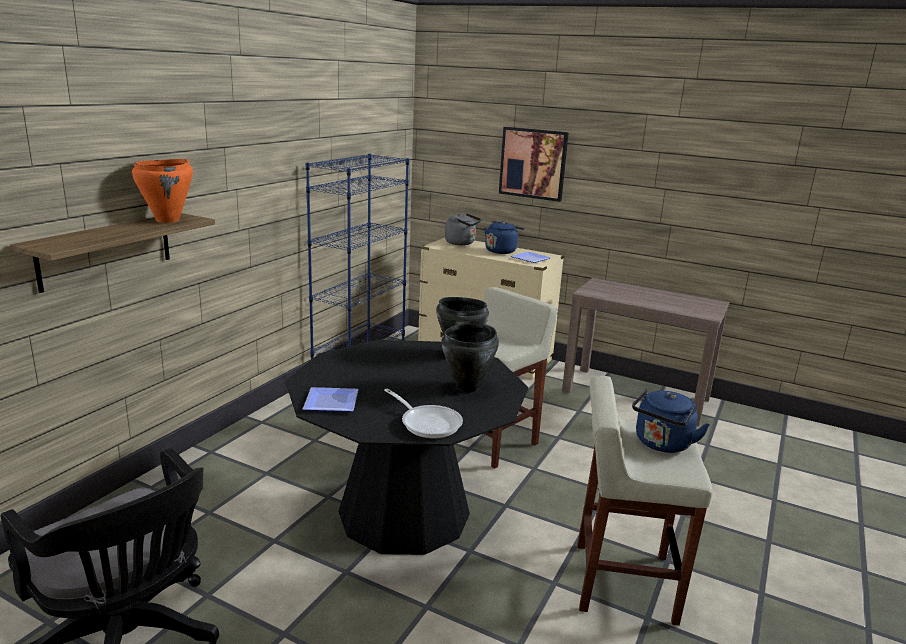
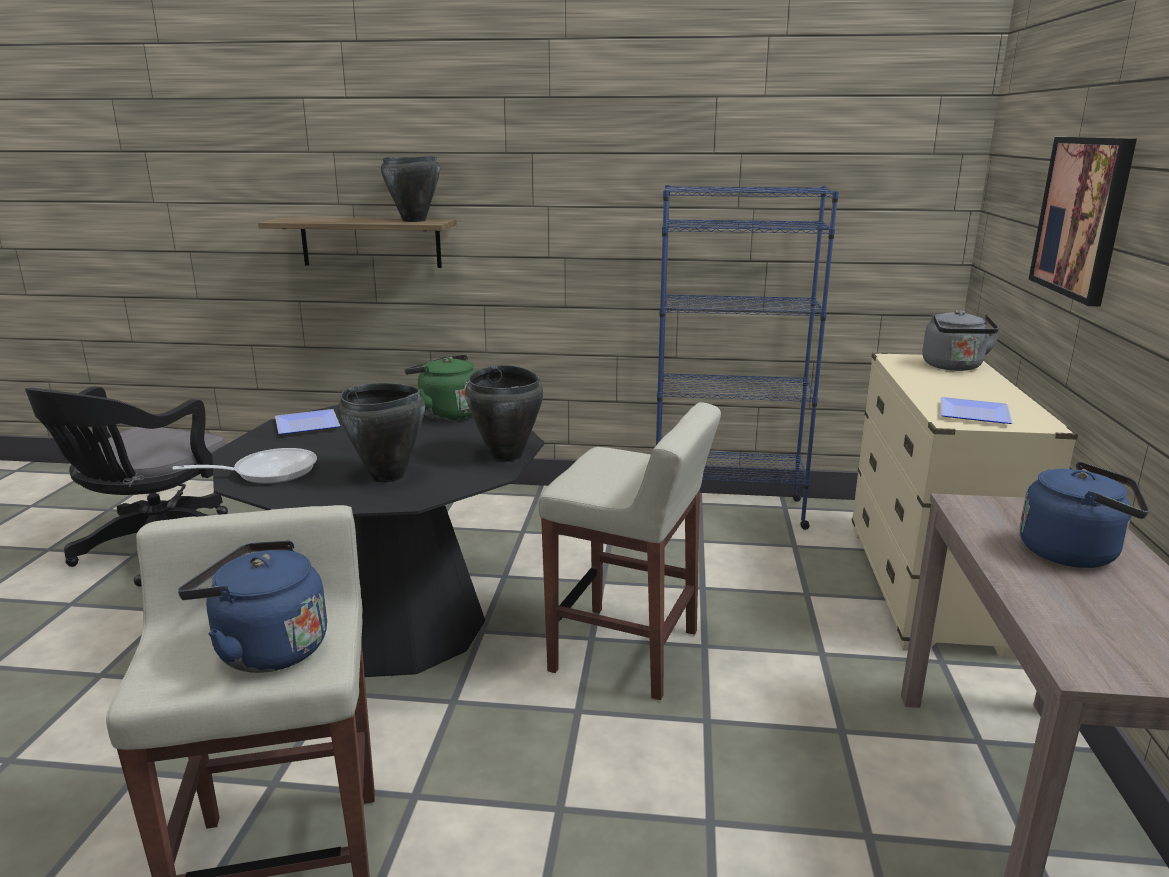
camera: 70 degrees right, 0 degrees up
(168, 220) = (414, 220): orange cooking pot -> black cooking pot
(359, 356) = (446, 414): none -> green kettle
(428, 423) = (268, 472): frying pan -> frying pan turned 135 degrees counterclockwise
(501, 251) = (975, 392): blue kettle -> blue kettle (1074, 553)

